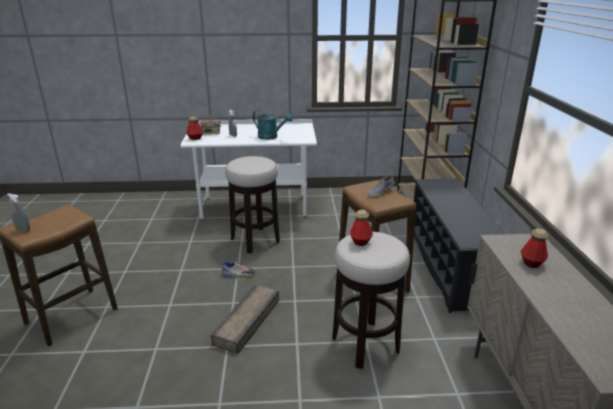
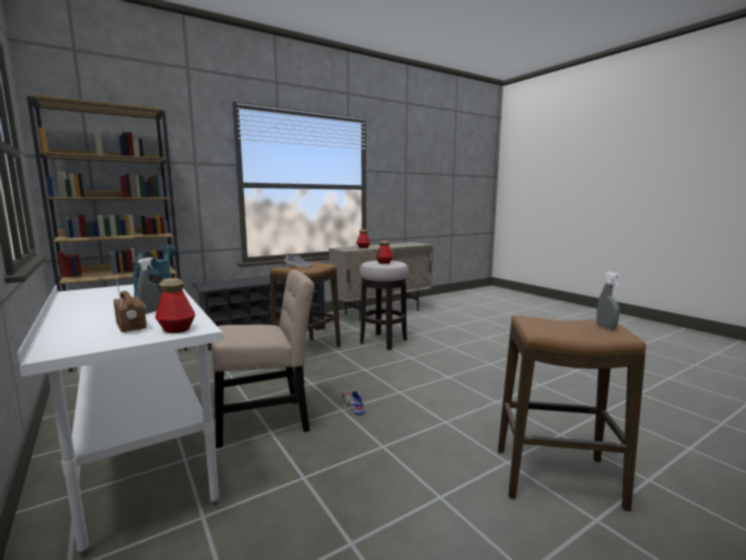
camera: 120 degrees left, 15 degrees down
(249, 321) = (412, 378): crate -> none
(255, 240) = (267, 421): stool -> beige chair

